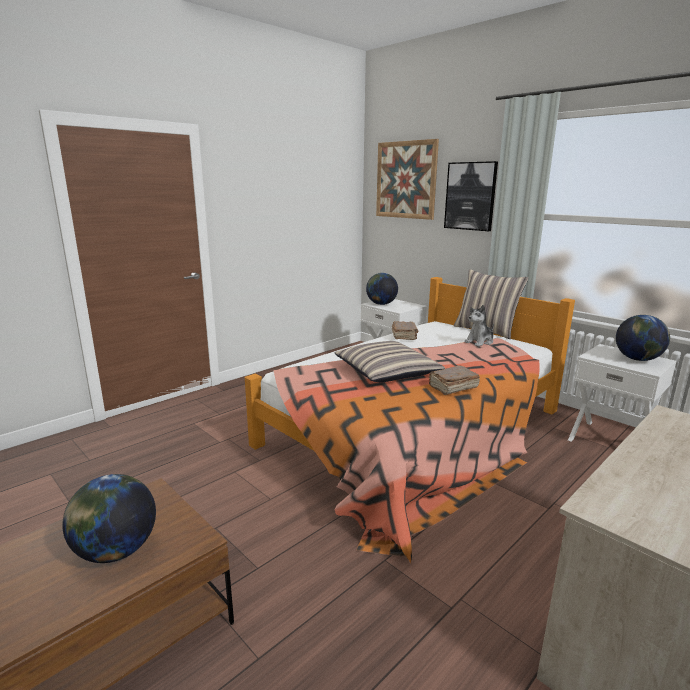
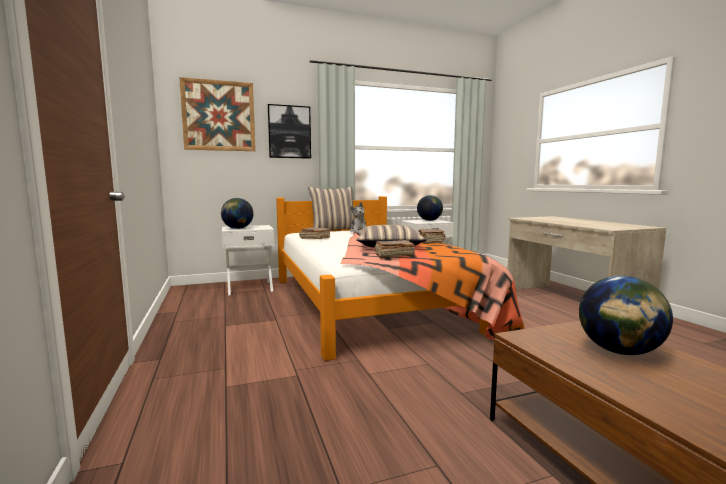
camera: 65 degrees left, 10 degrees down
(325, 383) = (393, 256): none -> brown book

